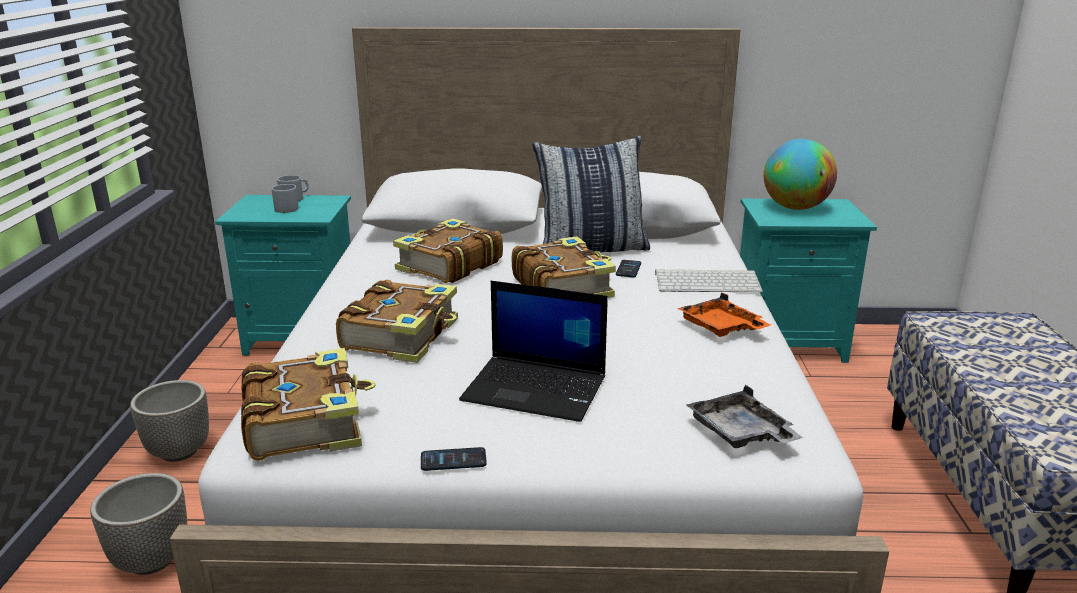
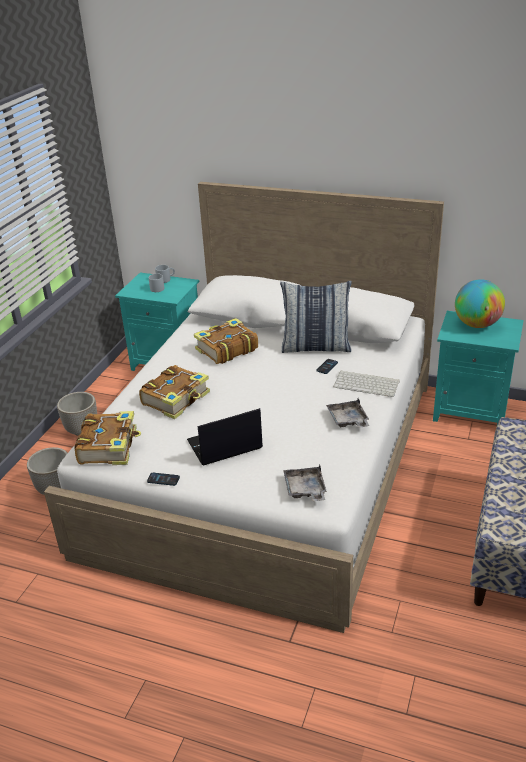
camera: 20 degrees right, 10 degrees up
(537, 388) = (224, 445): laptop -> laptop turned 120 degrees clockwise
(562, 285) = (280, 374): book -> none
(721, 328) = (348, 420): orange tray -> grey tray

